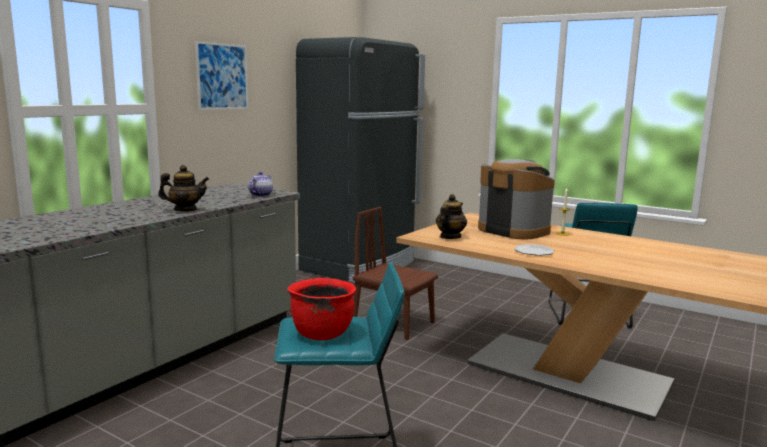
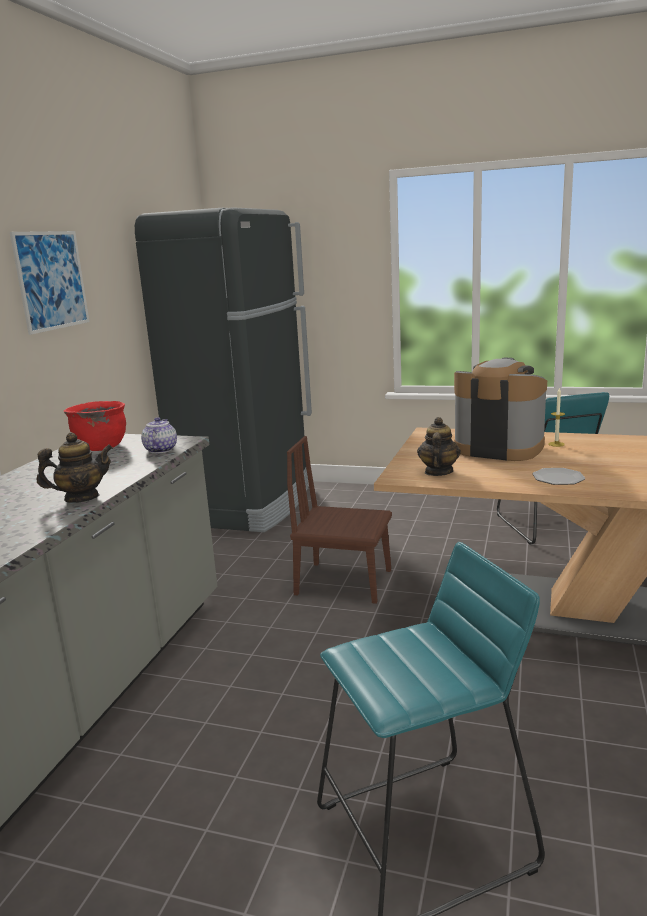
camera: 15 degrees left, 5 degrees up
(322, 333) = (407, 669): red cooking pot -> red cooking pot (101, 447)

